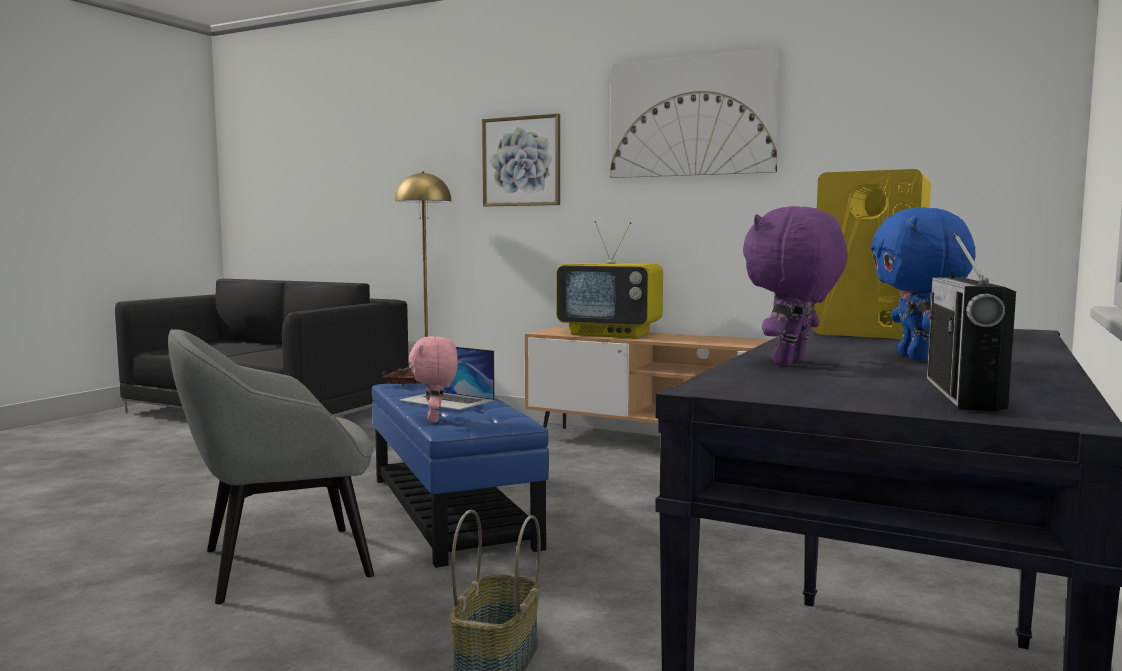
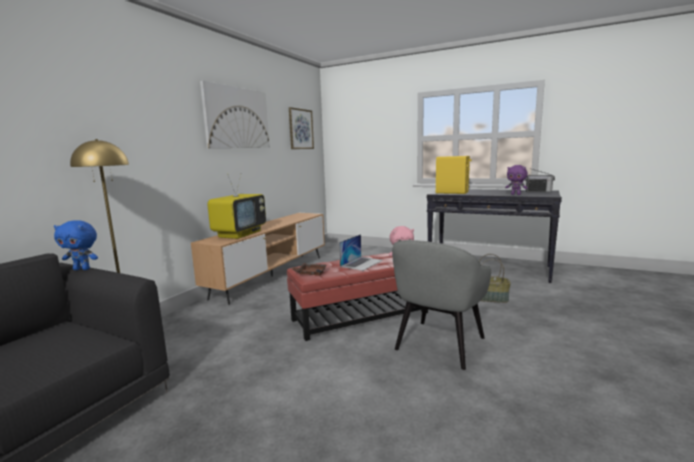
camera: 90 degrees left, 5 degrees up
(281, 563) = (439, 344): grey armchair -> grey armchair turned 60 degrees clockwise
(452, 511) = (359, 316): blue ottoman -> red ottoman
(521, 161) = (149, 134): picture -> picture (301, 129)
(916, 358) = (498, 192): blue plush toy -> blue plush toy (82, 269)

